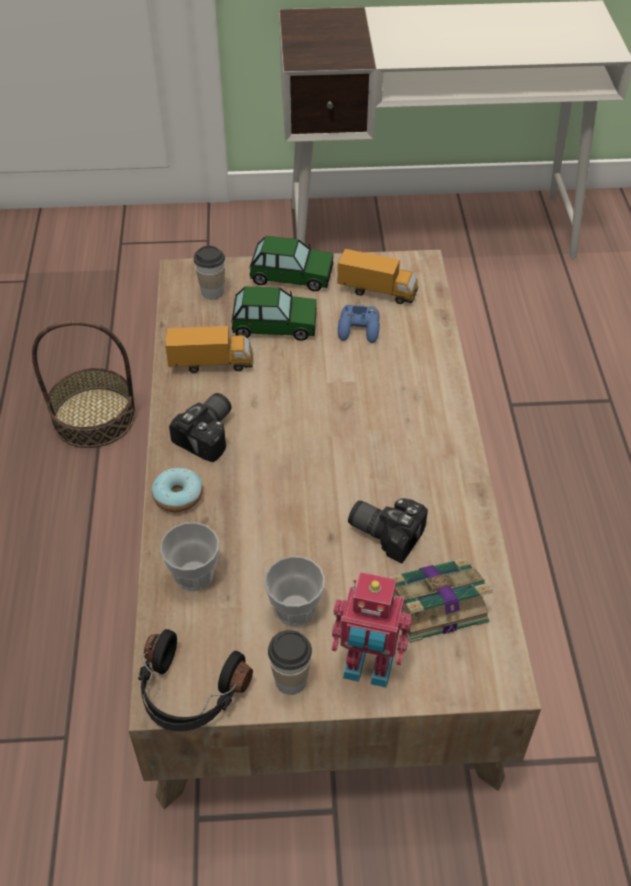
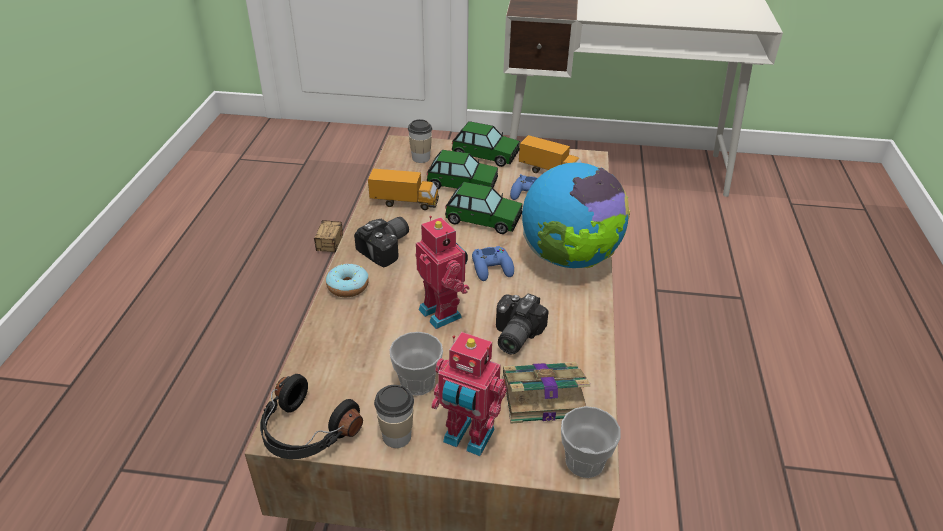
camera: 10 degrees right, 10 degrees down
(94, 417) = (324, 256): basket -> storage box
(194, 575) = (341, 344): cup -> cup (584, 461)
(299, 513) = (442, 312): none -> toy robot
(313, 374) = (483, 219): none -> toy car
(341, 443) = (492, 268): none -> blue game controller
(386, 531) = (513, 335): camera -> camera turned 105 degrees counterclockwise
(427, 416) = (569, 258): none -> globe

